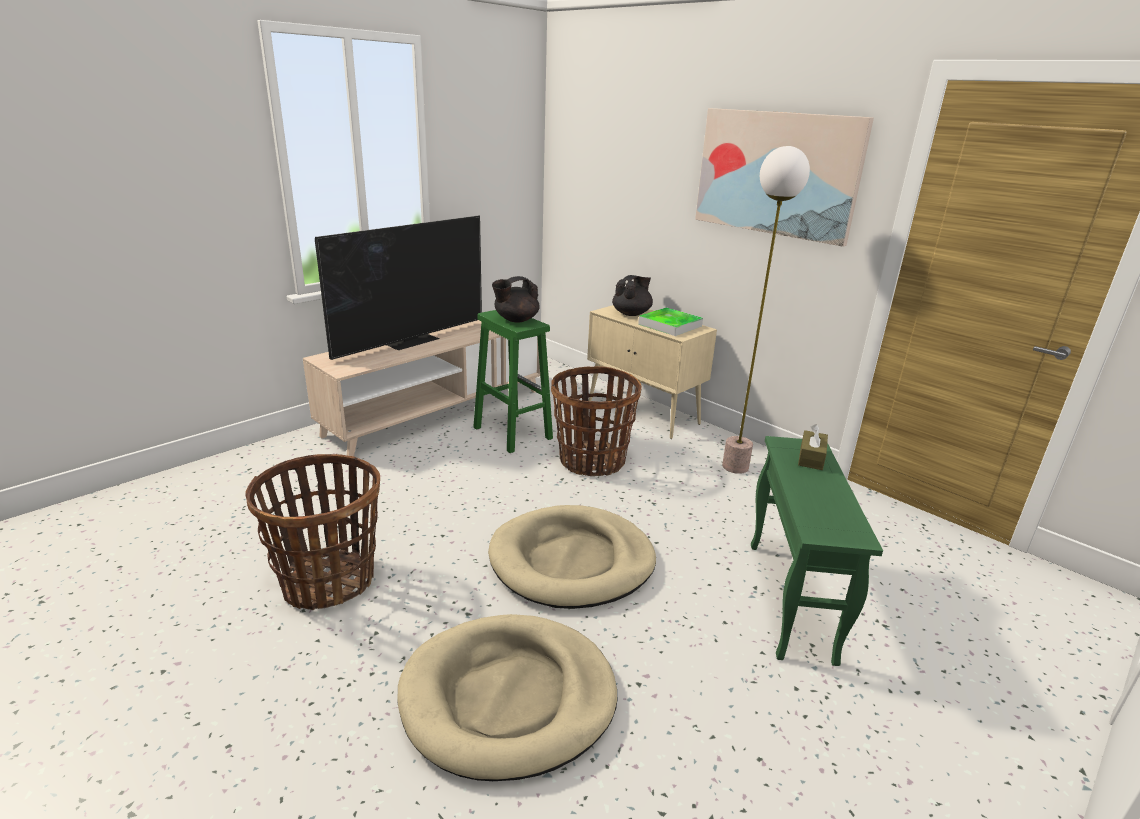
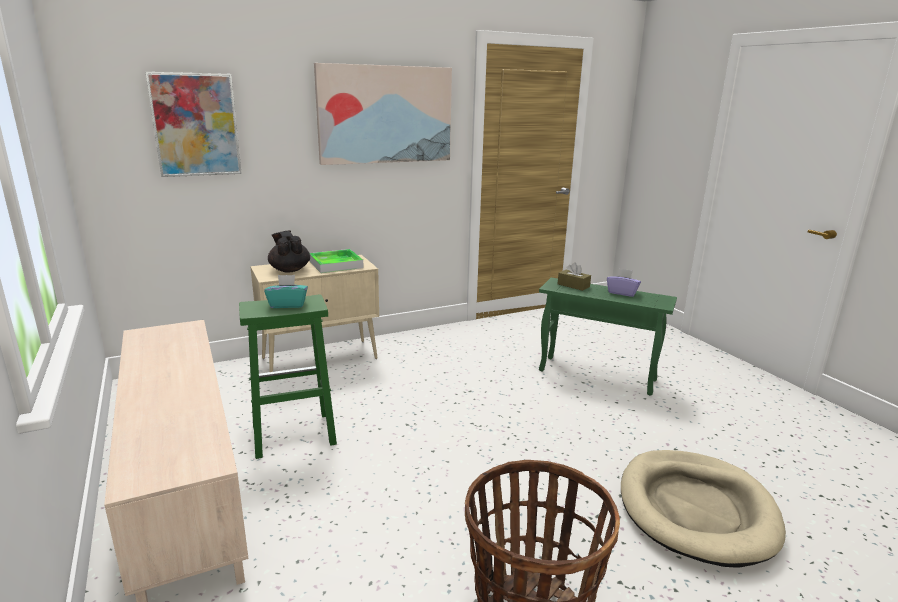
camera: 70 degrees left, 5 degrees down
(412, 340) = (154, 400): television -> none
(516, 320) = (288, 304): black teapot -> turquoise tissue box
(572, 561) = (536, 446): beige dog bed -> none
(591, 461) = (387, 402): basket -> none
(614, 163) = (195, 125): none -> picture
(735, 467) = (437, 347): floor lamp -> none
(832, 497) = (622, 292): none -> purple tissue box

